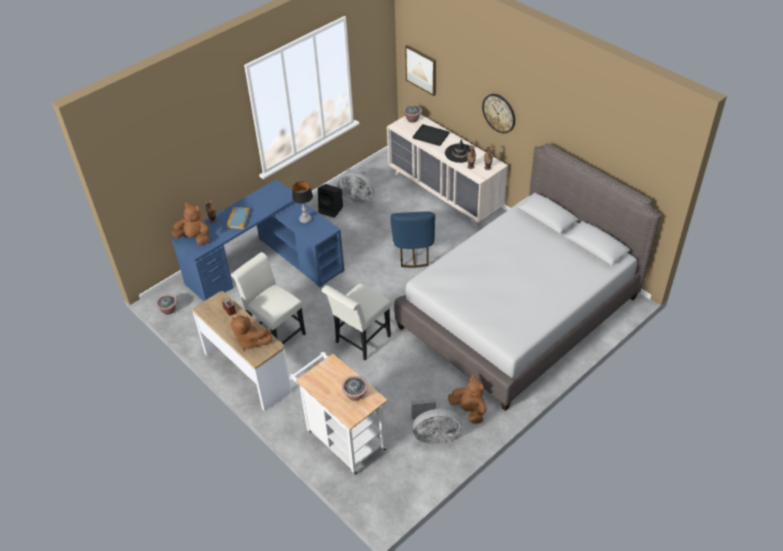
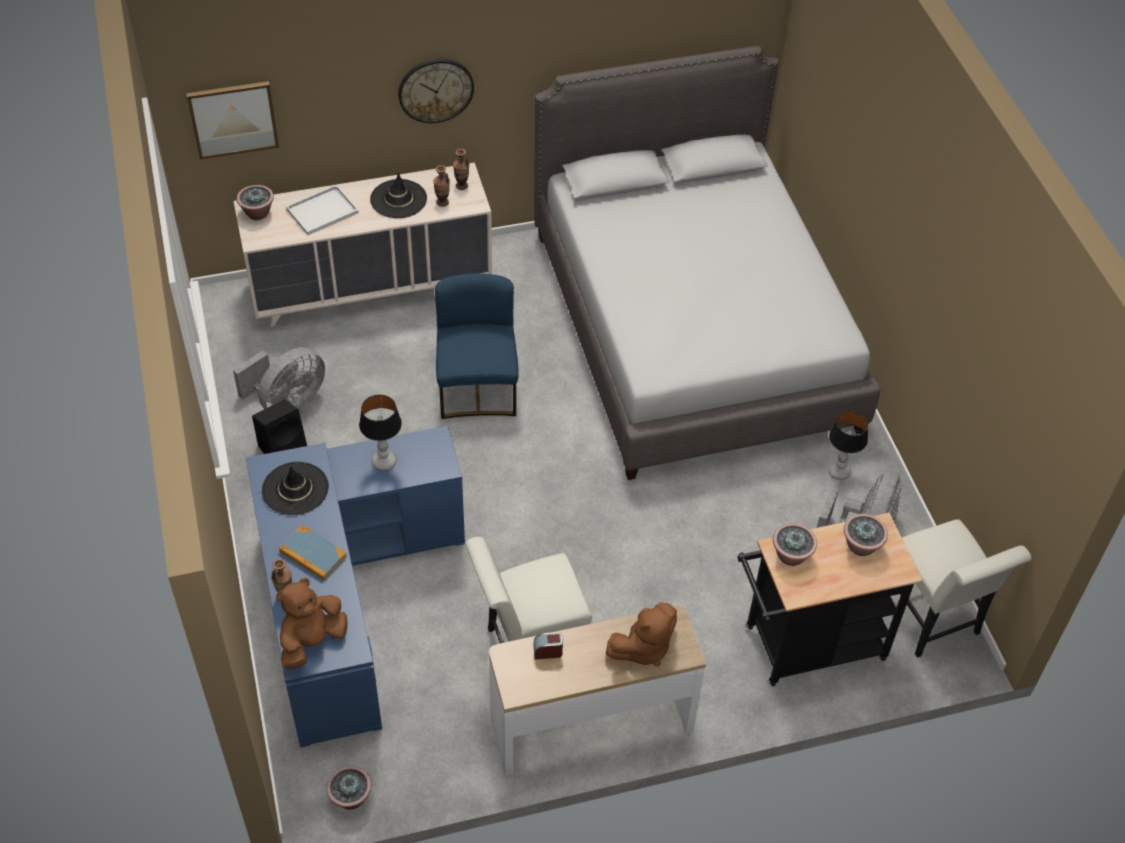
camera: 65 degrees left, 5 degrees up
(269, 199) = (295, 489): none -> black hat
(331, 369) = (791, 556): none -> potted plant
(342, 438) = (806, 646): white cart -> black cart
(360, 341) = (624, 541): white chair -> white chair (933, 622)
(413, 252) = (477, 388): blue chair -> blue chair turned 120 degrees counterclockwise
(430, 136) = (321, 212): black tray -> white tray
(469, 410) = (839, 471): brown plush toy -> table lamp

